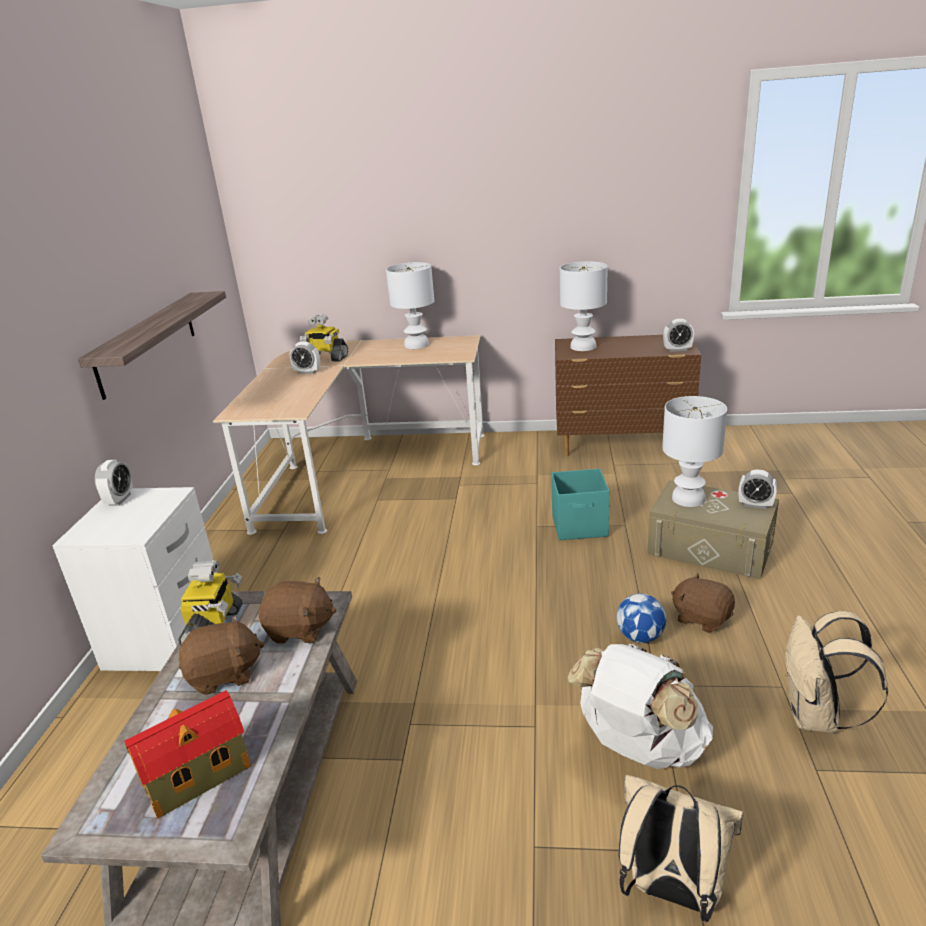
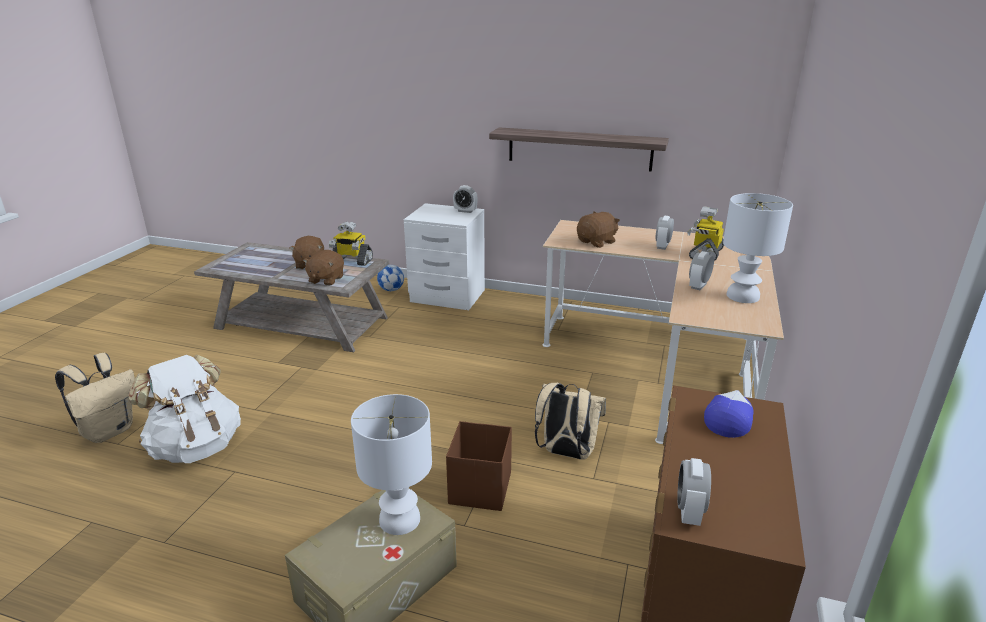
camera: 100 degrees right, 0 degrees up
(195, 778) = (249, 261): toy house -> none
(580, 526) = (479, 489): turquoise storage box -> brown storage box
(583, 347) = (729, 418): white table lamp -> cap
(640, 637) = (288, 479): football -> football (391, 290)
(701, 618) = (278, 526): brown plush toy -> brown plush toy (597, 242)
(755, 505) = (345, 575): alarm clock -> alarm clock (698, 286)
(816, 717) = (121, 547): beige backpack -> beige backpack (566, 453)

